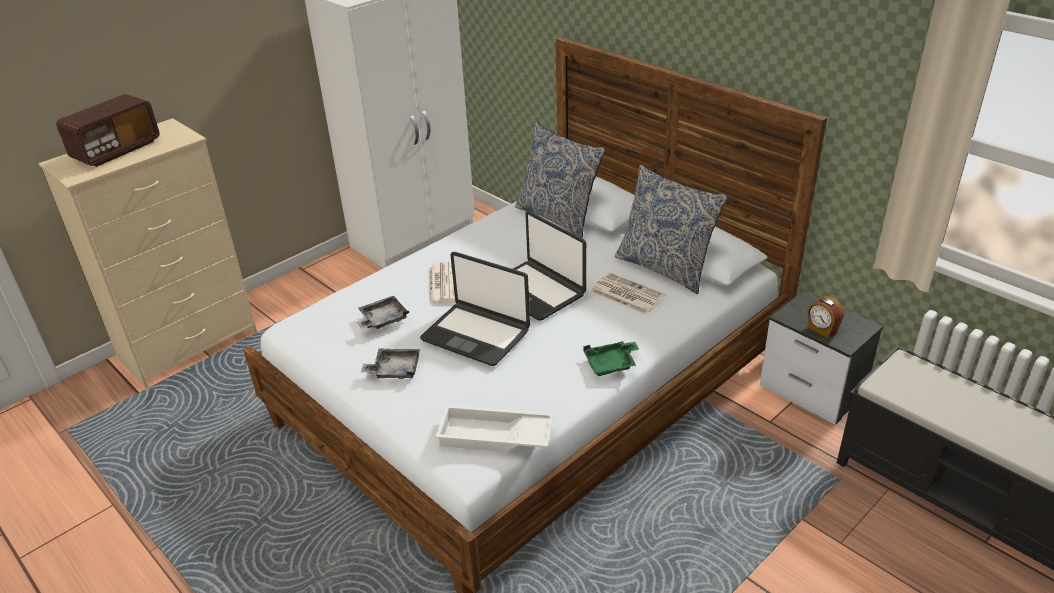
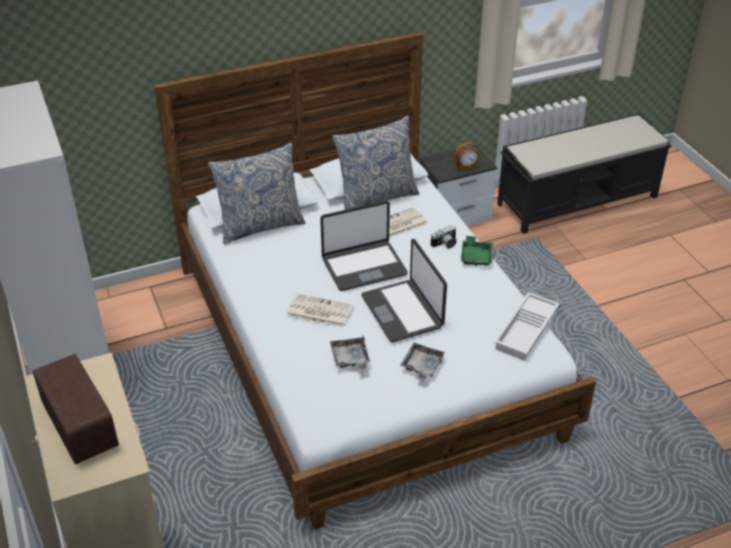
camera: 70 degrees left, 5 degrees up
(476, 334) = (403, 311): laptop -> laptop turned 105 degrees clockwise
(617, 335) = (444, 244): none -> camera

